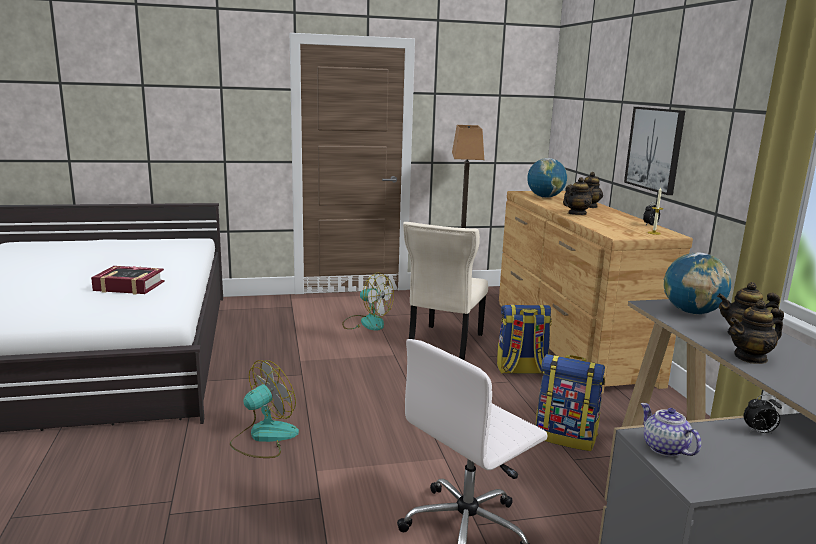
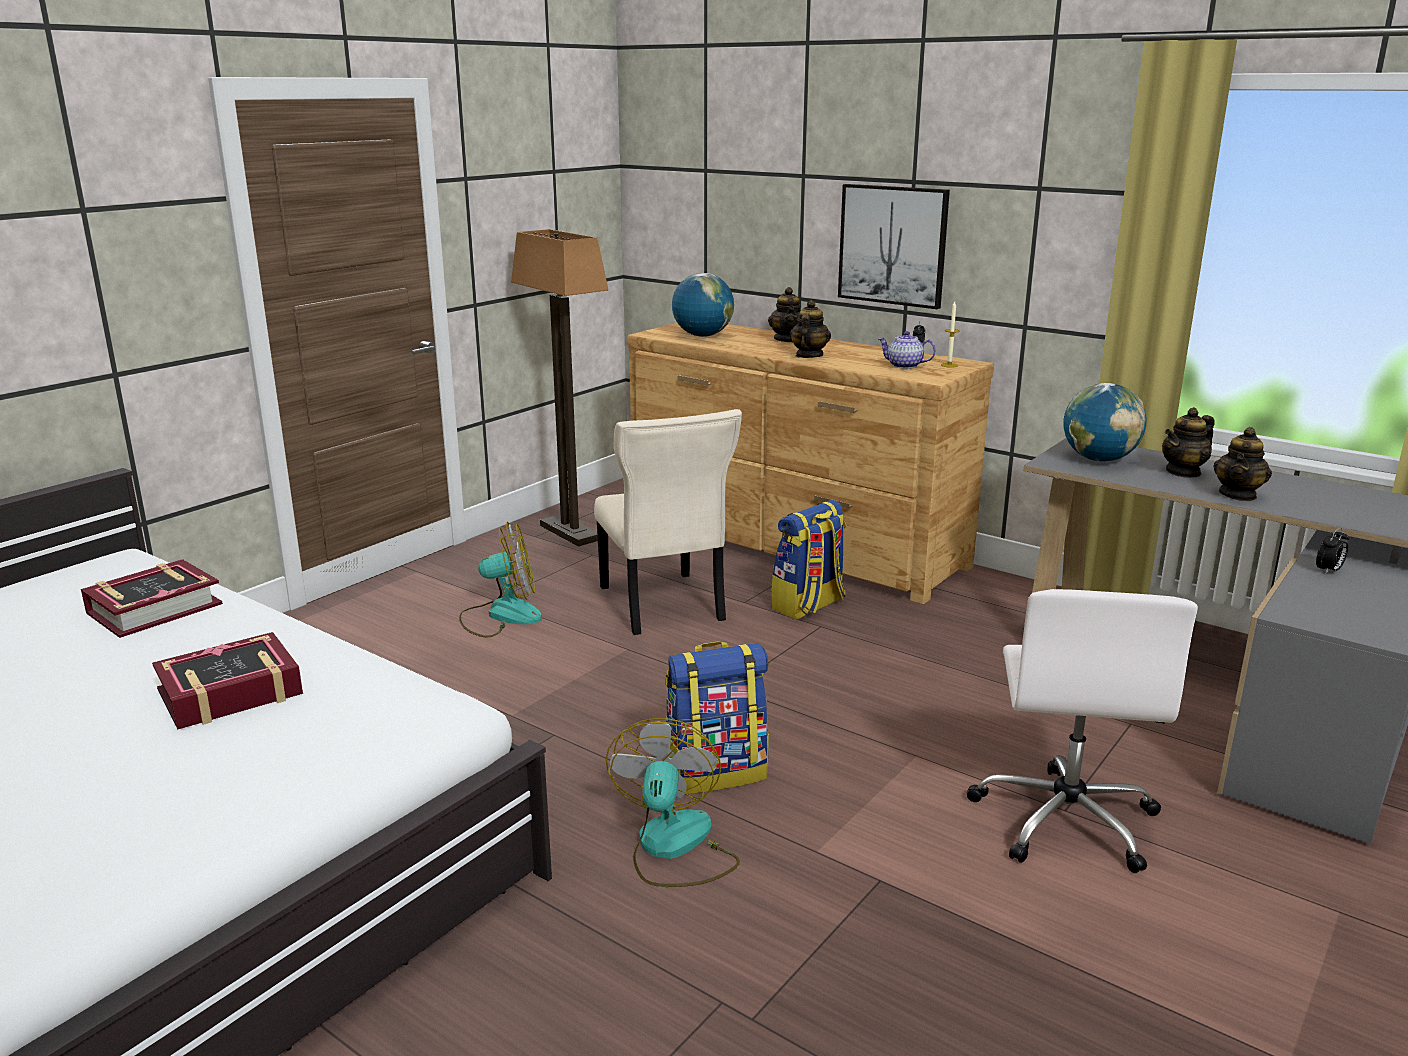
camera: 40 degrees left, 5 degrees up
(170, 256) = (154, 609): none -> book
(566, 437) = (980, 668): backpack -> backpack (716, 772)
(664, 448) = (1317, 618): teapot -> teapot (904, 366)

